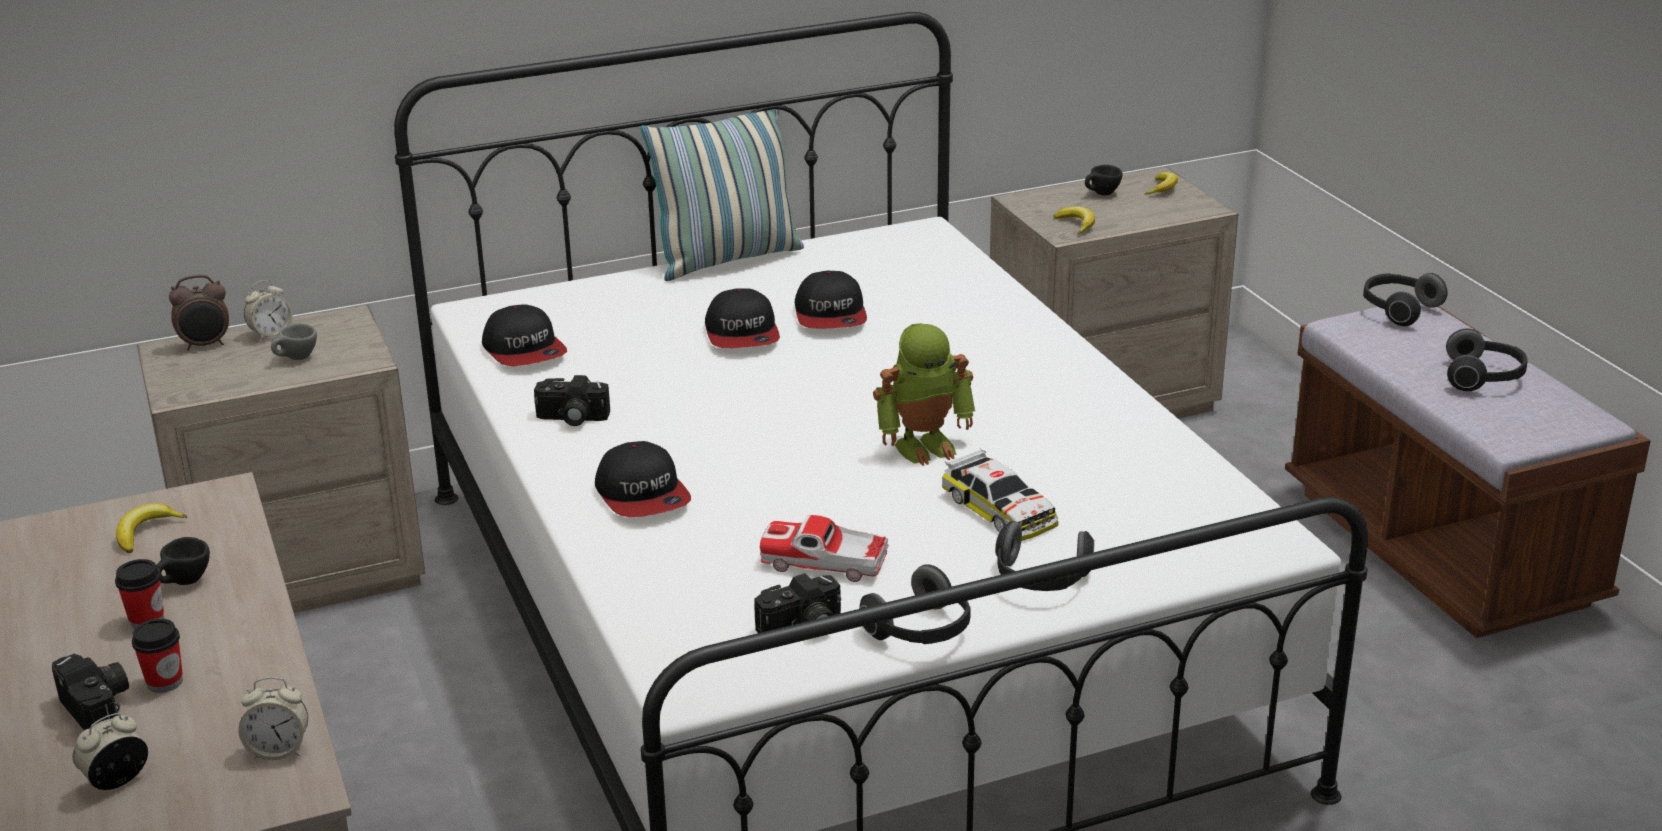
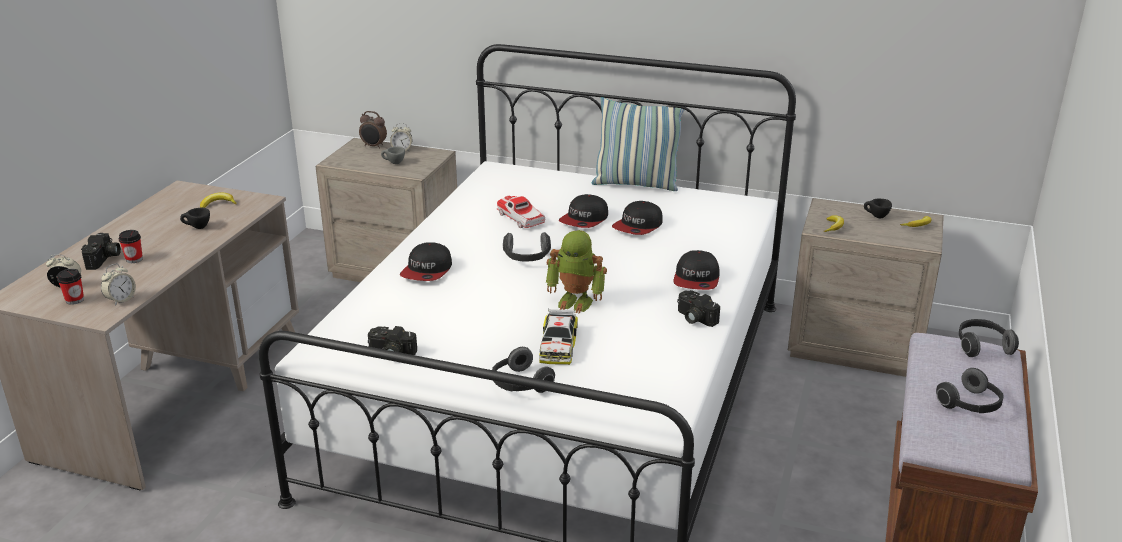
camera: 40 degrees right, 0 degrees up
(147, 620) = (166, 235): cup -> cup (75, 300)
(279, 750) = (121, 300): alarm clock -> alarm clock turned 90 degrees counterclockwise
(525, 351) = (485, 193): cap -> cap (696, 279)
(571, 418) = (455, 228): camera -> camera (694, 318)
(825, 562) = (446, 331): toy car -> toy car (521, 218)
(921, 631) = (432, 380): headphones -> headphones (527, 258)

